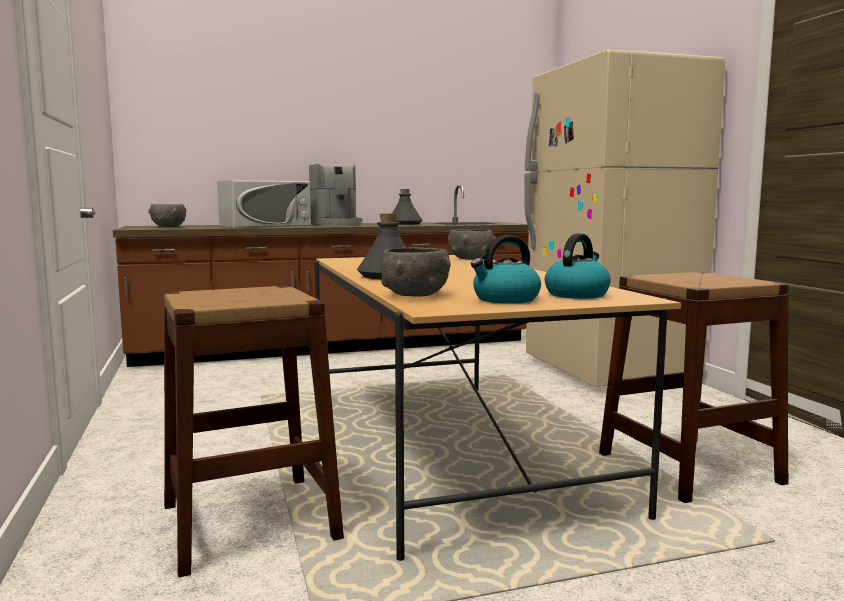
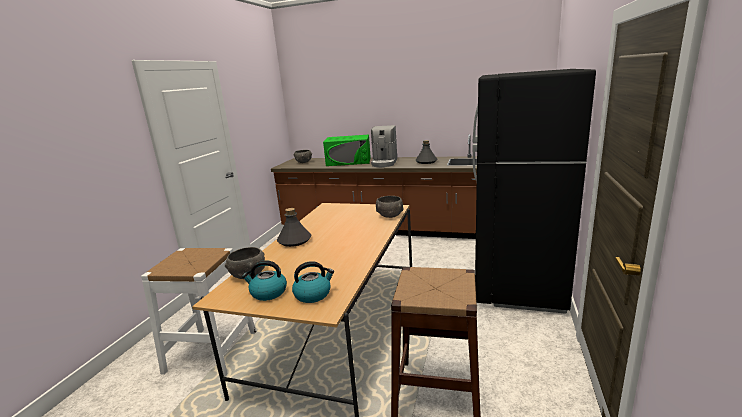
camera: 35 degrees right, 10 degrees up
(249, 522) = (211, 351): brown stool -> white stool
(265, 225) = (349, 161): white microwave -> green microwave
(608, 371) = (517, 285): beige fridge -> black fridge

